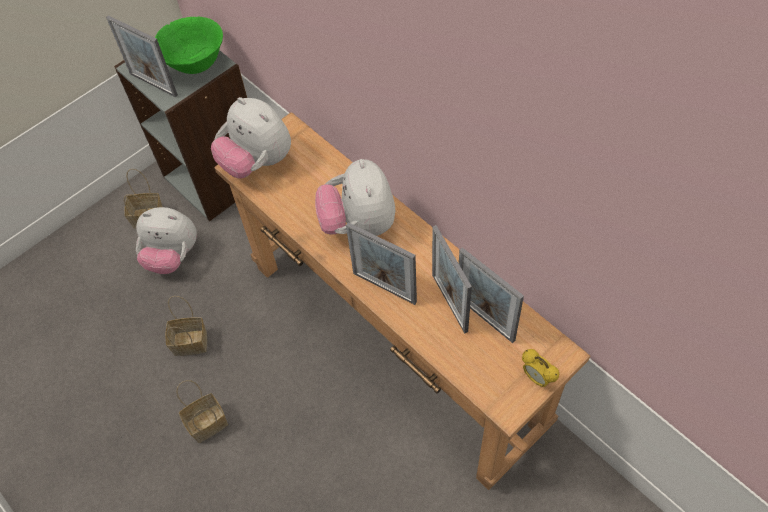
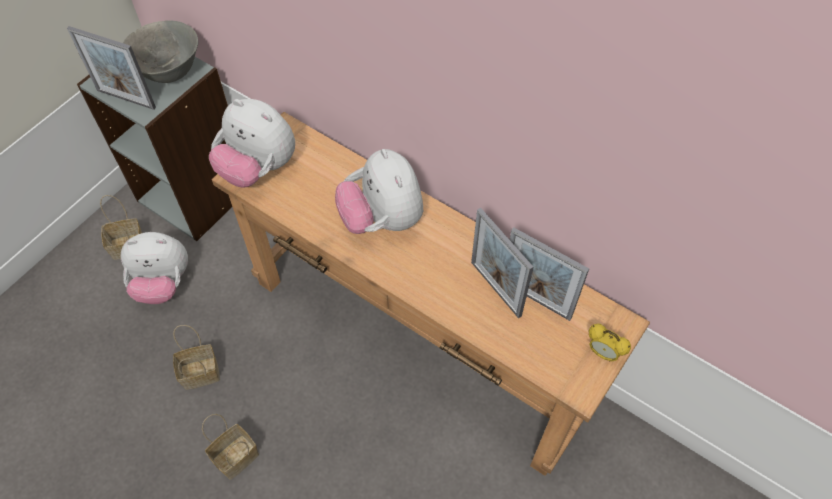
camera: 15 degrees left, 0 degrees up
(196, 64) = (169, 72): green bowl -> grey bowl
(384, 287) = (424, 282): picture frame -> none

